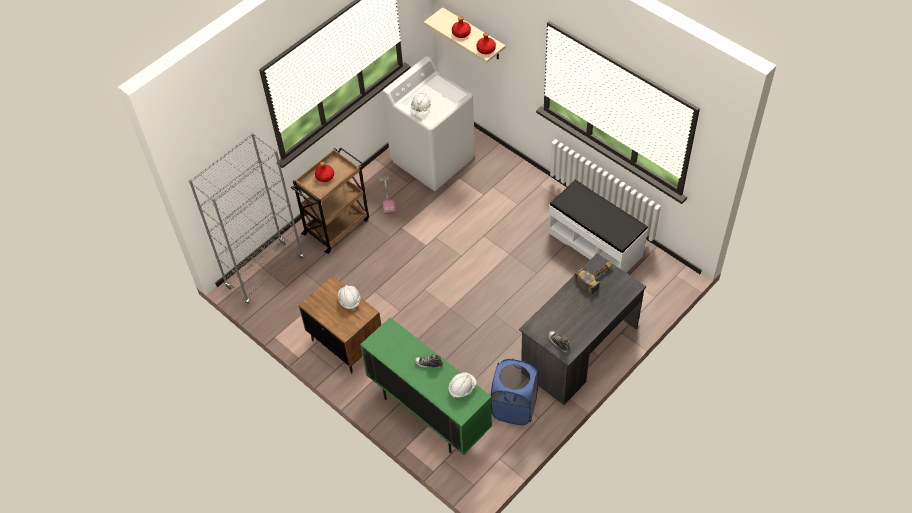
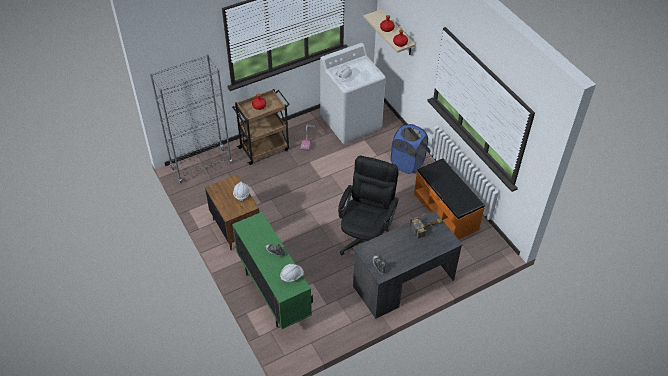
camera: 15 degrees right, 5 degrees down
(511, 304) = (366, 236): none -> black office chair
(514, 407) = (337, 309): blue laundry basket -> blue laundry basket (407, 163)
(595, 244) = (446, 211): white bench -> orange bench

